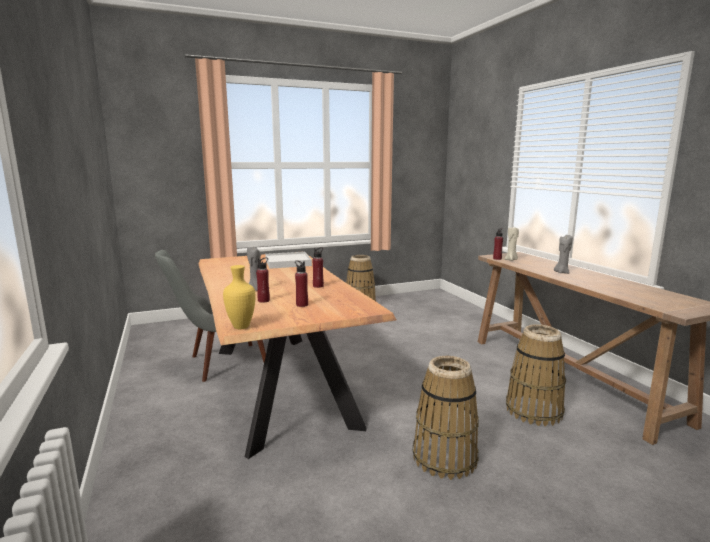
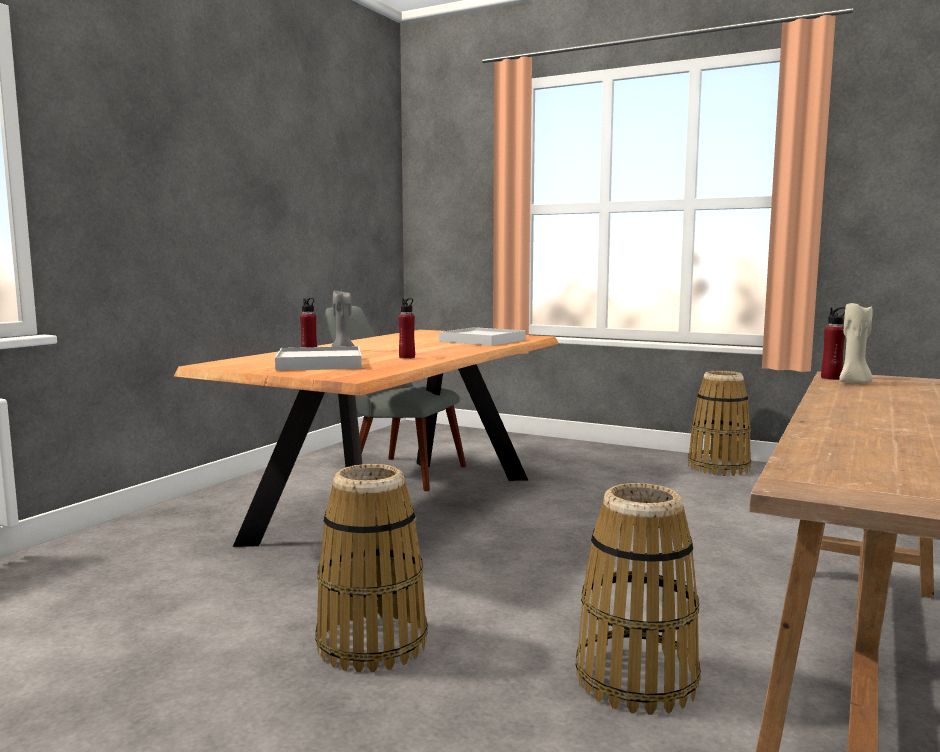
camera: 50 degrees right, 5 degrees down
(242, 327) = (211, 365): yellow vase -> none
(302, 304) = (319, 364): red bottle -> white tray
(561, 272) = (868, 408): grey candle -> none

